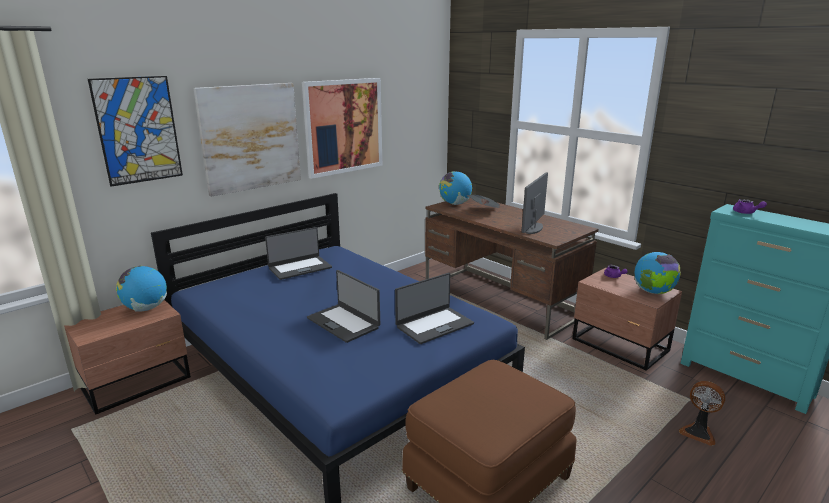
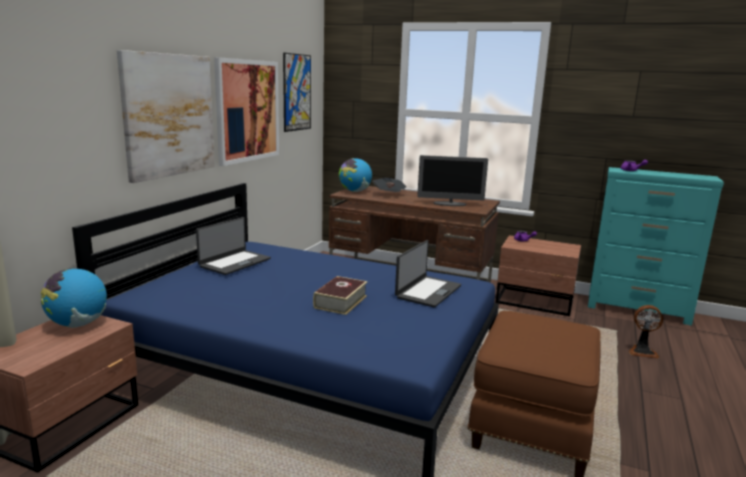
camera: 25 degrees left, 5 degrees down
(138, 130) = (58, 95): picture -> picture (297, 92)
(344, 322) = (340, 302): laptop -> book
(533, 229) = (450, 204): monitor -> monitor turned 90 degrees counterclockwise
(653, 292) = (563, 247): globe -> none

